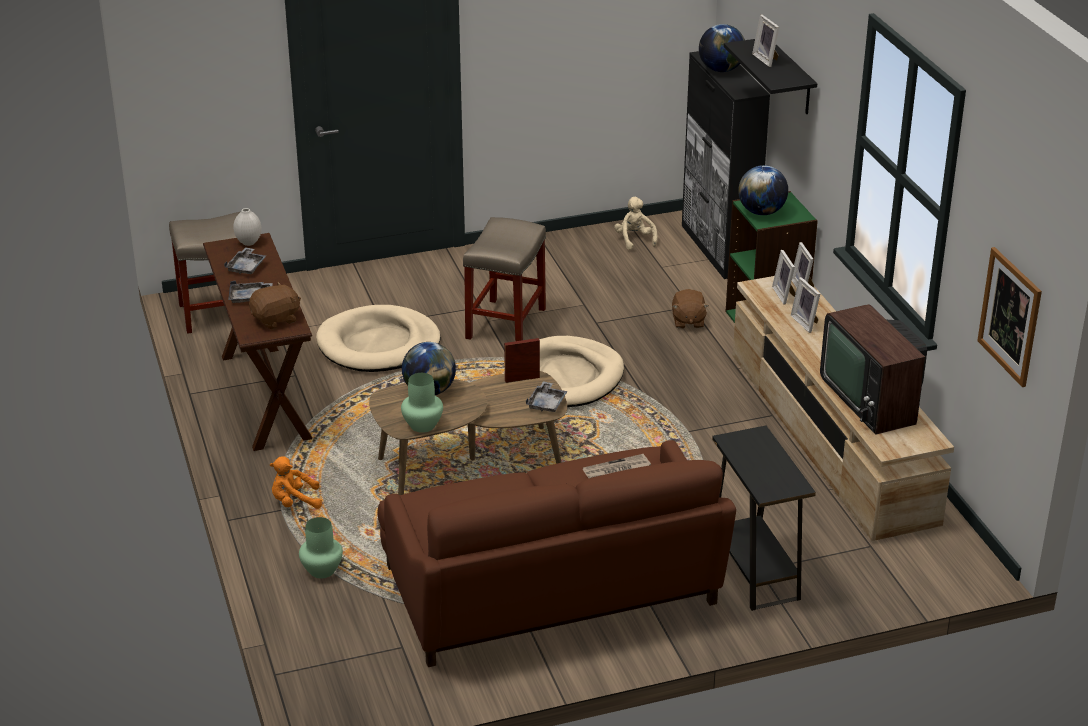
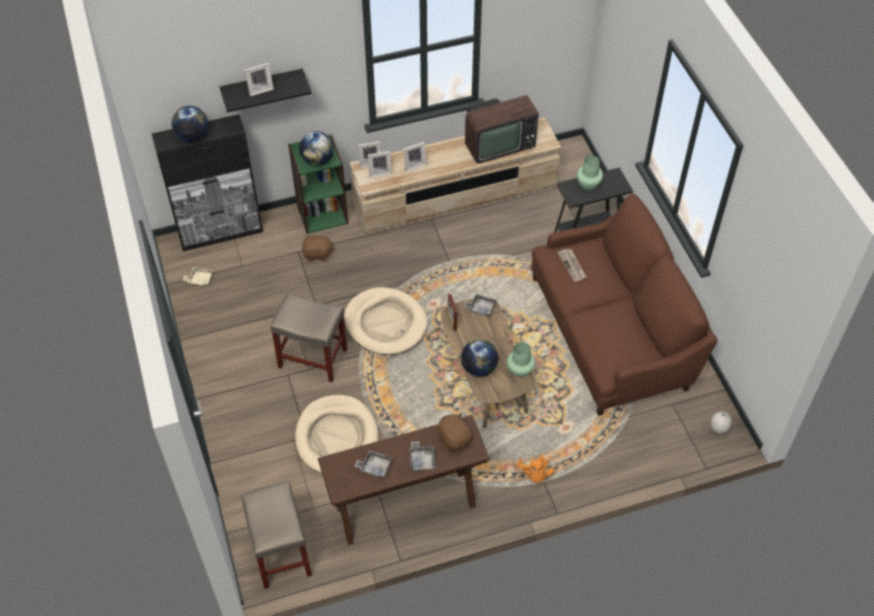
camera: 90 degrees left, 20 degrees up
(248, 243) = (335, 470): white vase -> white vase (718, 429)
(322, 570) = (605, 451): green vase -> green vase (588, 184)
(635, 240) = (200, 279): beige plush toy -> beige tray
(1010, 316) = (554, 35): picture -> none

